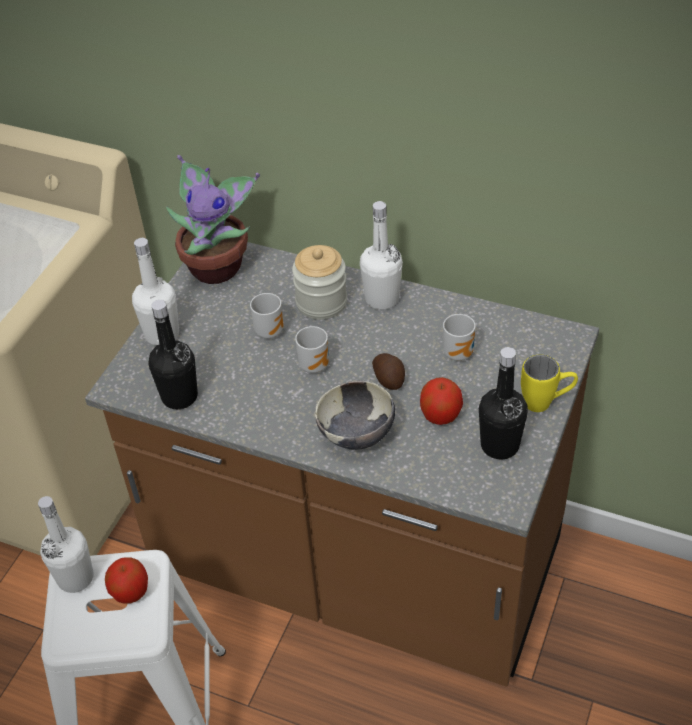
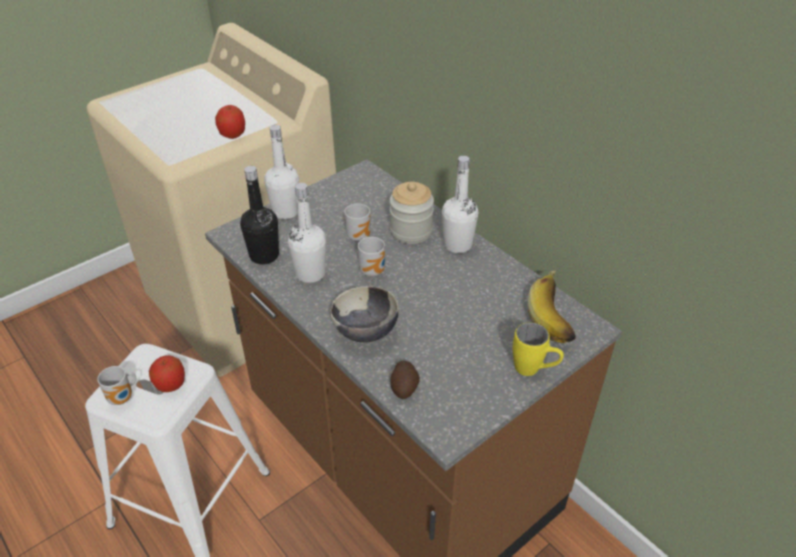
camera: 25 degrees right, 5 degrees down
(75, 578) = (145, 359): white bottle -> white bottle (310, 273)
(218, 266) = (358, 183): potted plant -> none
(389, 378) = (421, 302): potato -> potato (404, 386)
(440, 415) = (440, 344): apple -> apple (233, 135)
(460, 353) = (490, 305): mug -> mug (123, 398)
(499, 445) = (471, 387): black bottle -> none
(531, 339) = (556, 317): none -> banana

